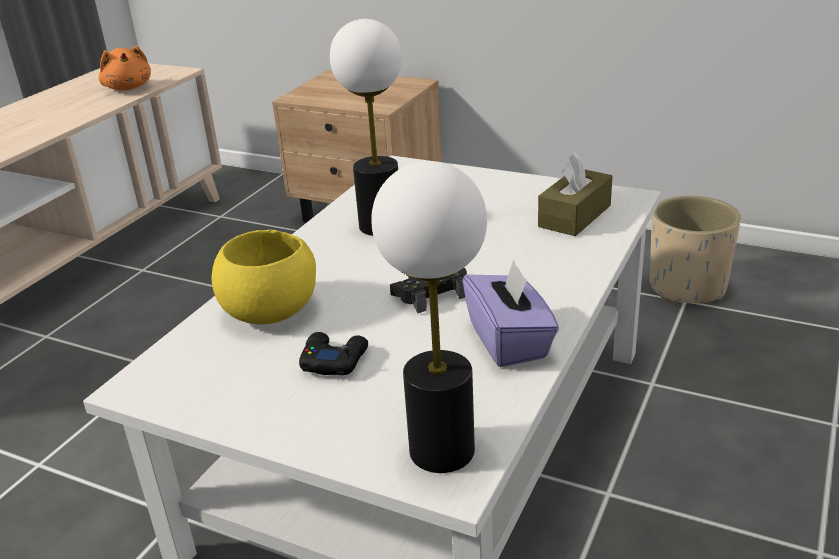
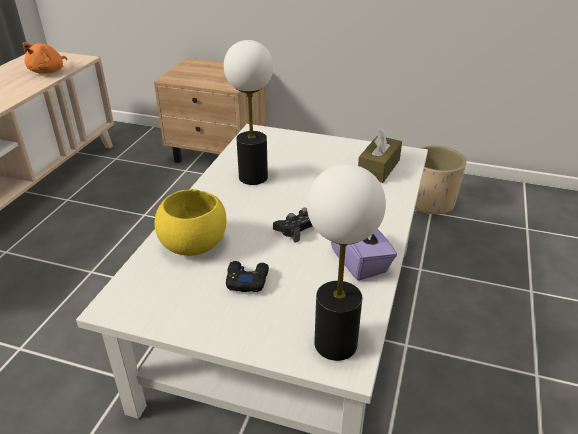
camera: 10 degrees left, 5 degrees up
(128, 88) = (48, 71): orange plush toy -> orange plush toy turned 60 degrees clockwise

